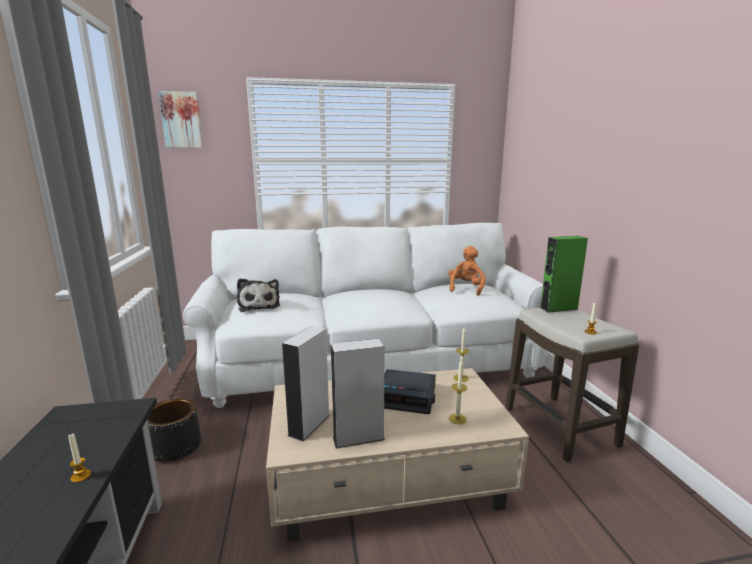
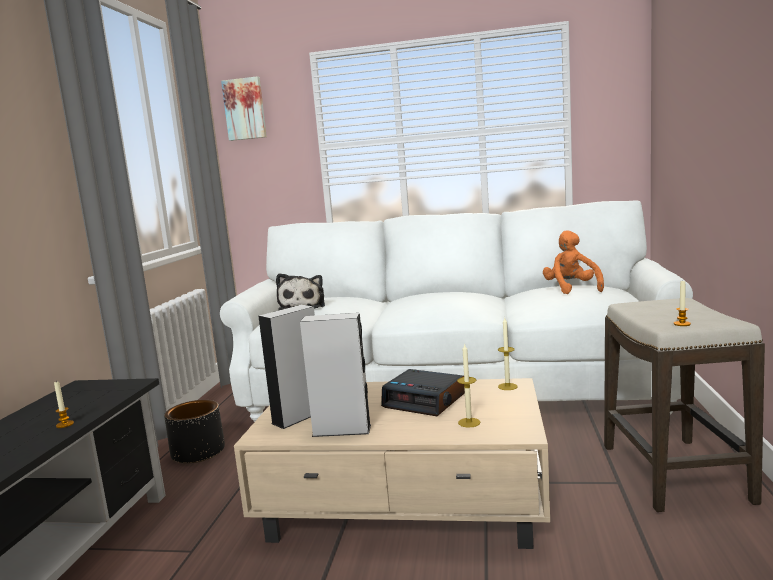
camera: 20 degrees right, 5 degrees down
(466, 289) = (571, 289): orange plush toy -> orange plush toy turned 45 degrees counterclockwise
(558, 308) = (667, 301): green speaker -> none

